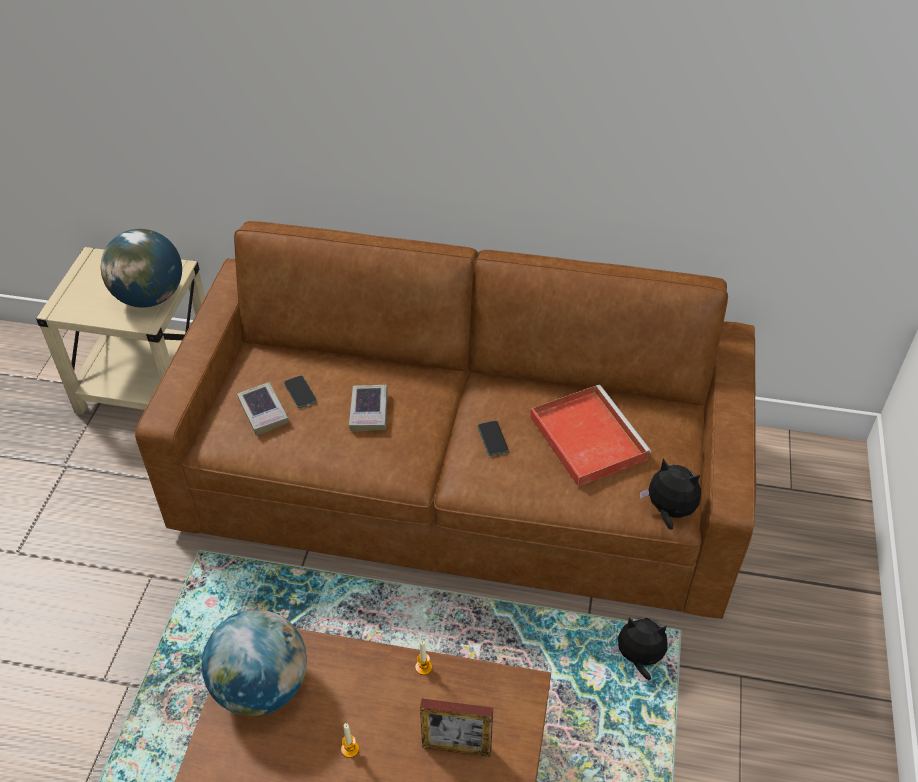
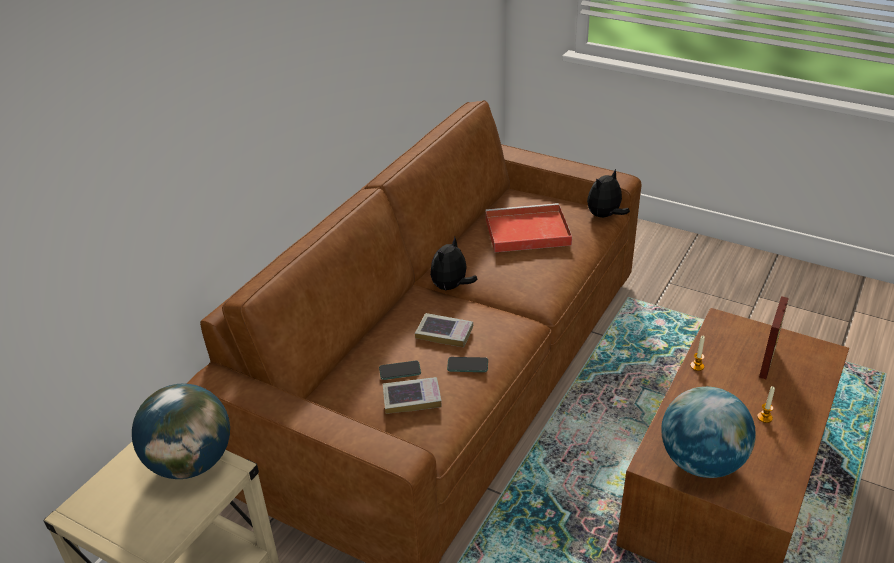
camera: 70 degrees left, 10 degrees down
(492, 439) = (506, 275): phone -> phone (467, 365)
(638, 658) = (645, 321): plush toy -> plush toy (451, 287)

